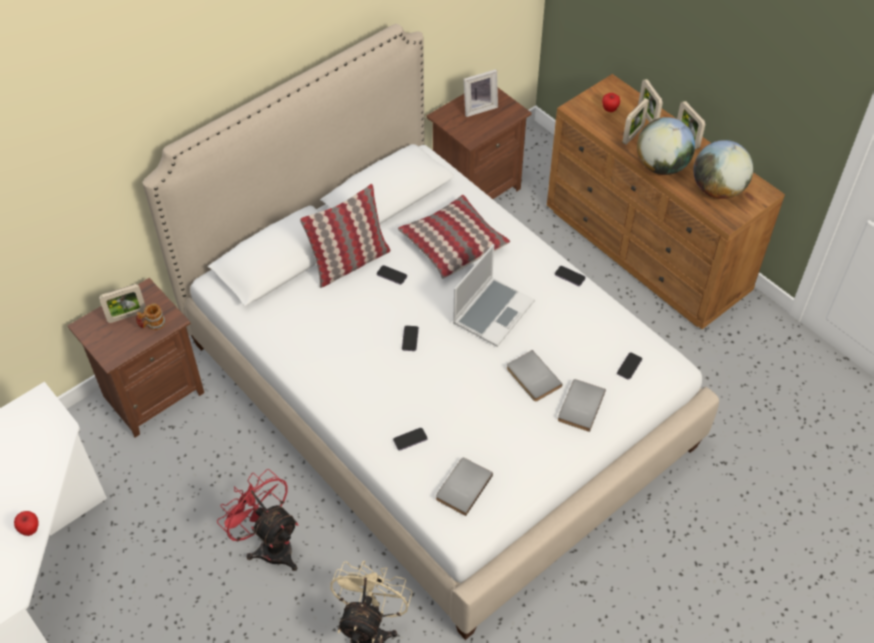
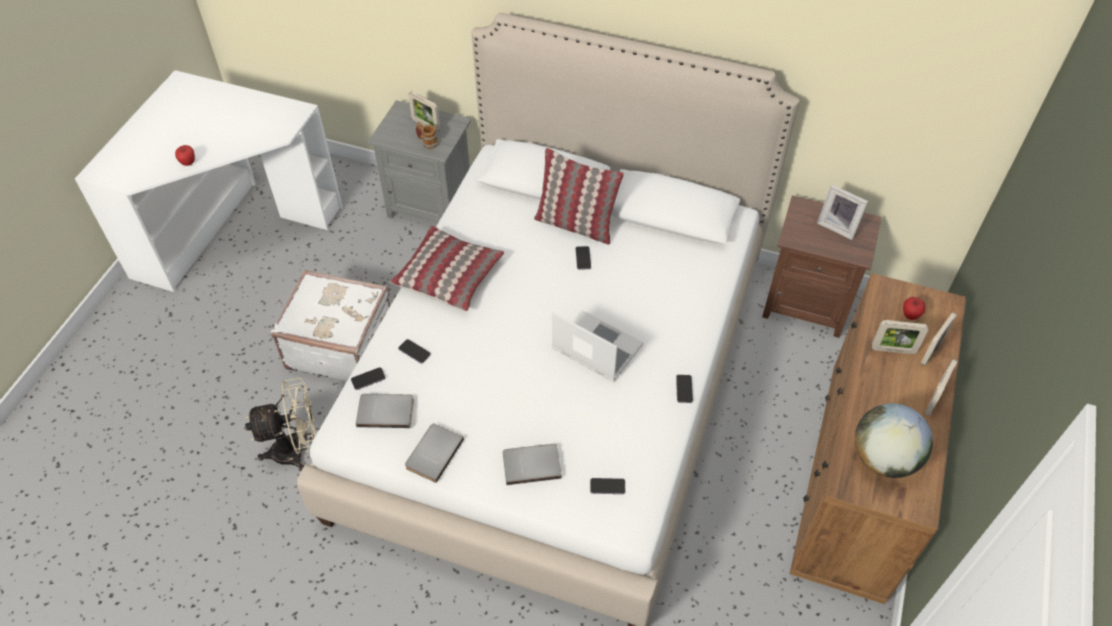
camera: 60 degrees right, 0 degrees up
(152, 394) = (431, 206): brown nightstand -> grey nightstand
(270, 544) = (341, 345): red fan -> white suitcase
(410, 339) = (521, 302): phone -> phone (368, 379)
(453, 244) = (652, 284): pillow -> pillow (449, 276)
(493, 312) = (595, 348): laptop -> laptop turned 150 degrees counterclockwise
(532, 378) = (539, 412): grey book -> grey book (432, 453)
(661, 166) = (870, 393): globe -> none

